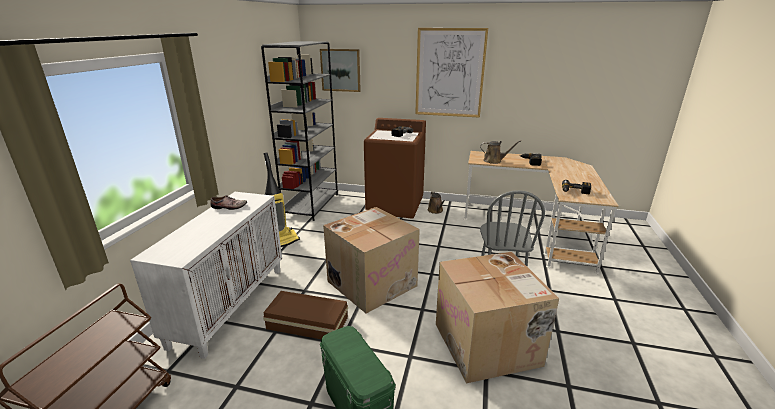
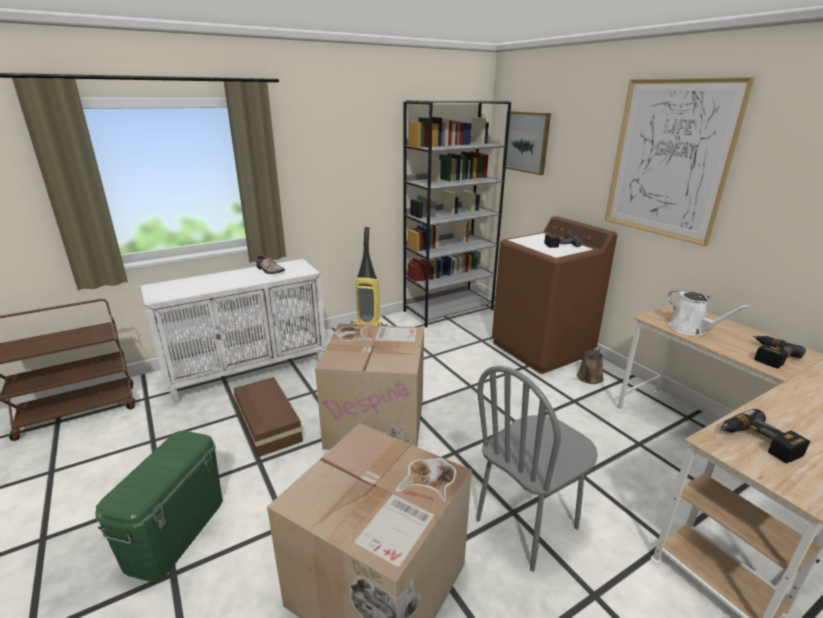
camera: 45 degrees right, 0 degrees up
(494, 161) = (690, 329): brown watering can -> white watering can

